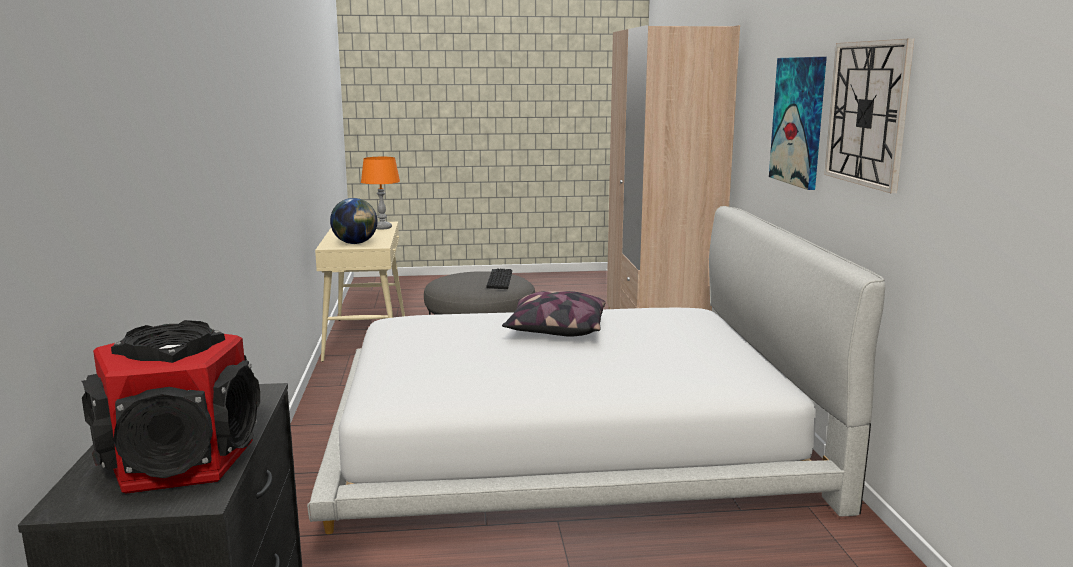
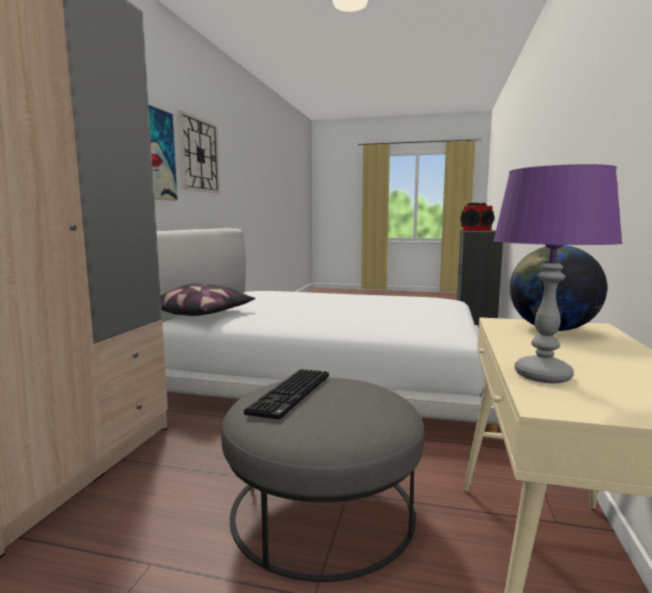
camera: 160 degrees left, 5 degrees down
(382, 228) = (542, 375): orange table lamp -> purple table lamp
(555, 331) = (322, 310): pillow -> pillow (205, 314)

